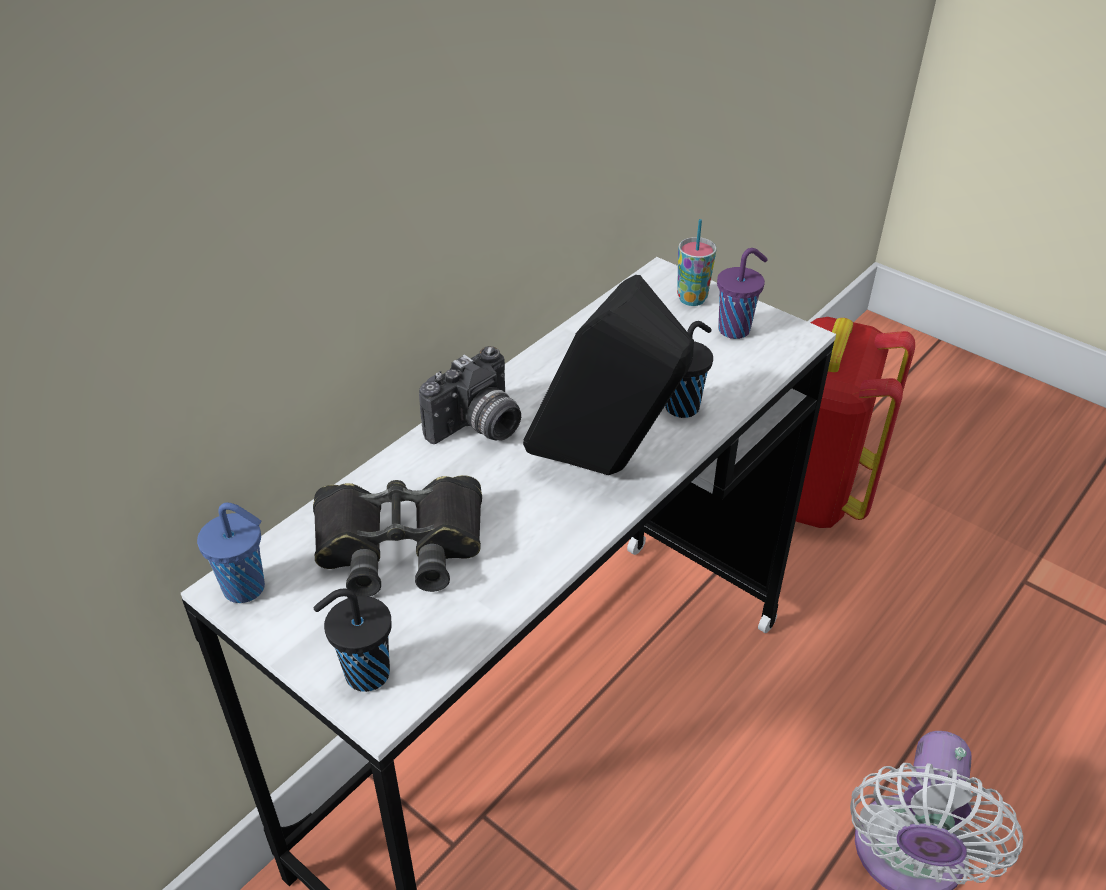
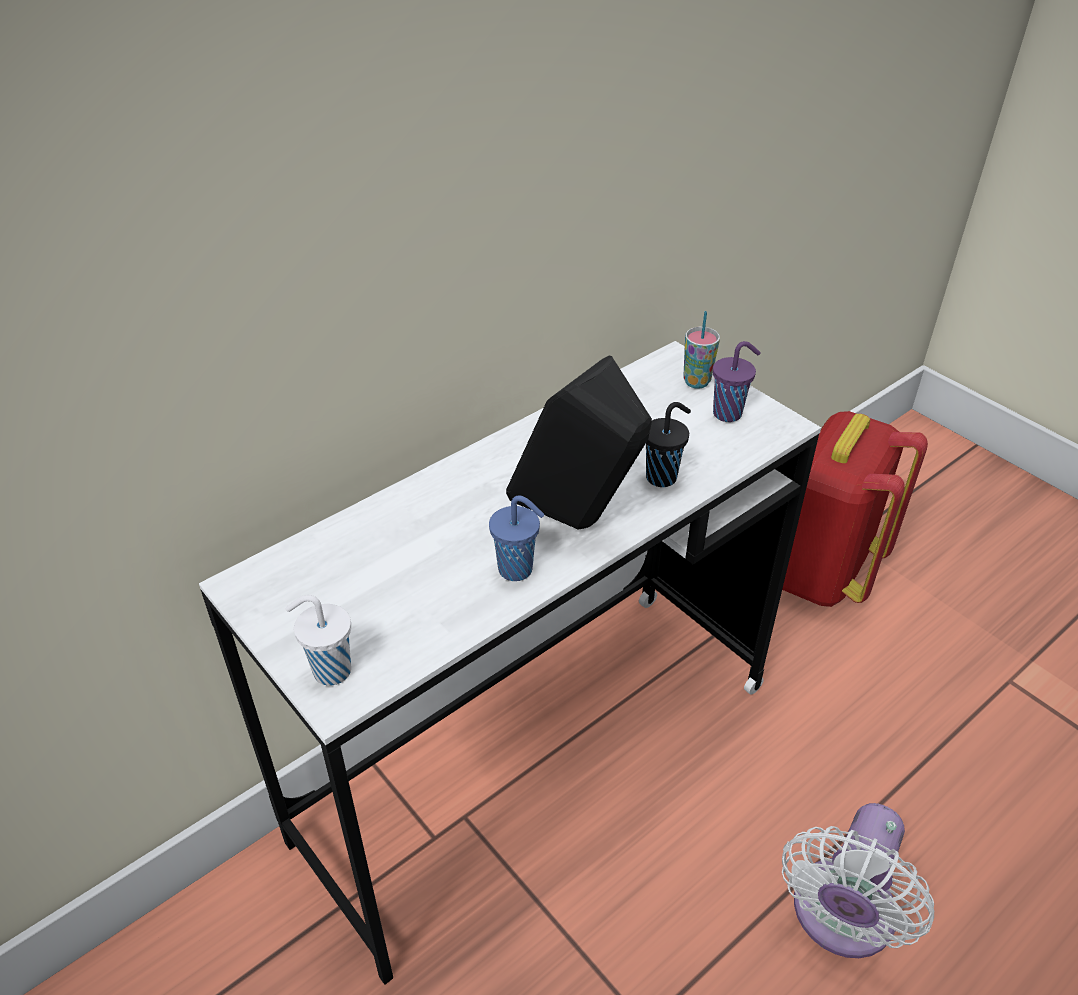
camera: 10 degrees right, 0 degrees up
(247, 588) = (252, 586): blue cup -> blue cup (517, 570)
(364, 674) = (329, 671): black cup -> white cup
(400, 544) = (386, 566): black binoculars -> none
(478, 428) = (477, 475): camera -> none

